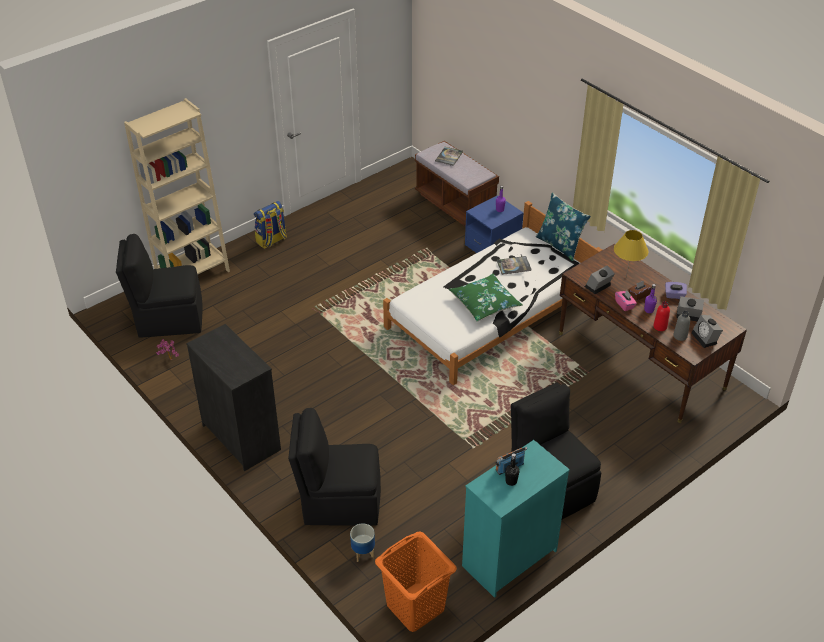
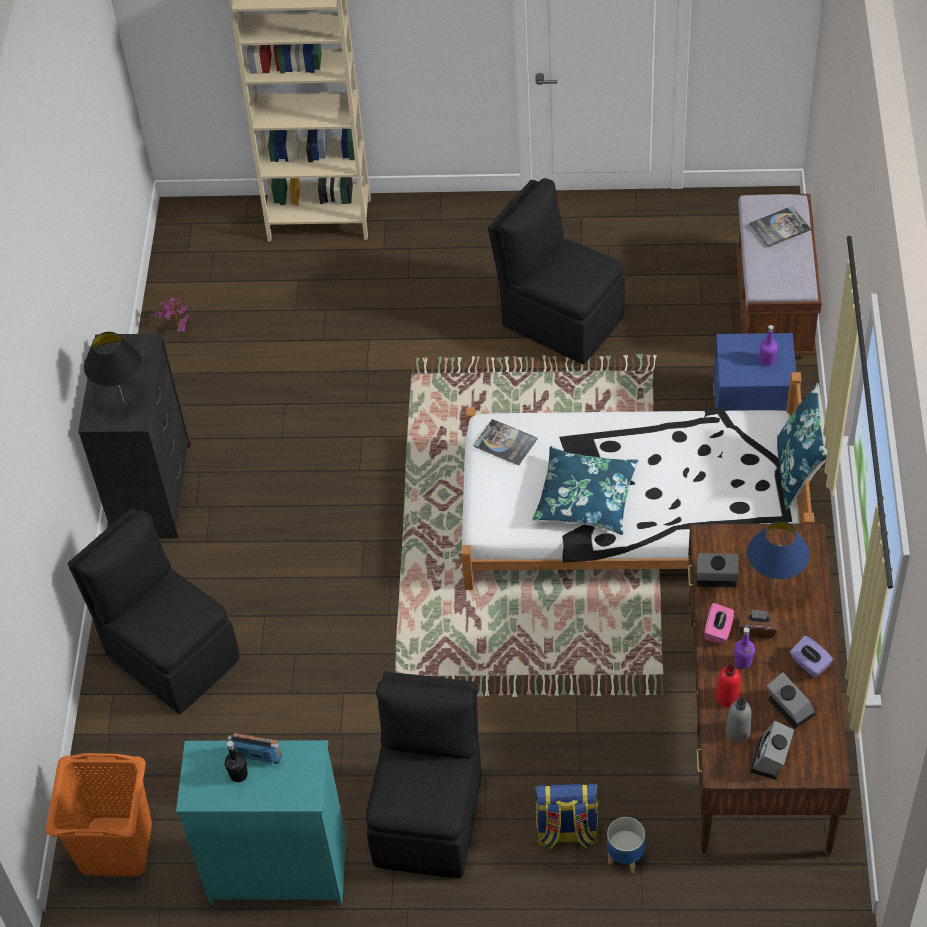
camera: 45 degrees right, 10 degrees up
(168, 319) = (230, 269): black chair -> black chair (560, 319)
(241, 363) = (123, 402): none -> black table lamp
(271, 240) = (464, 222): backpack -> backpack (566, 832)
(363, 552) = (131, 736): planter -> planter (625, 856)
(485, 303) = (586, 498): green pillow -> blue pillow
(513, 266) = (689, 464): book -> book (505, 443)
(626, 277) = (774, 589): yellow table lamp -> blue table lamp

